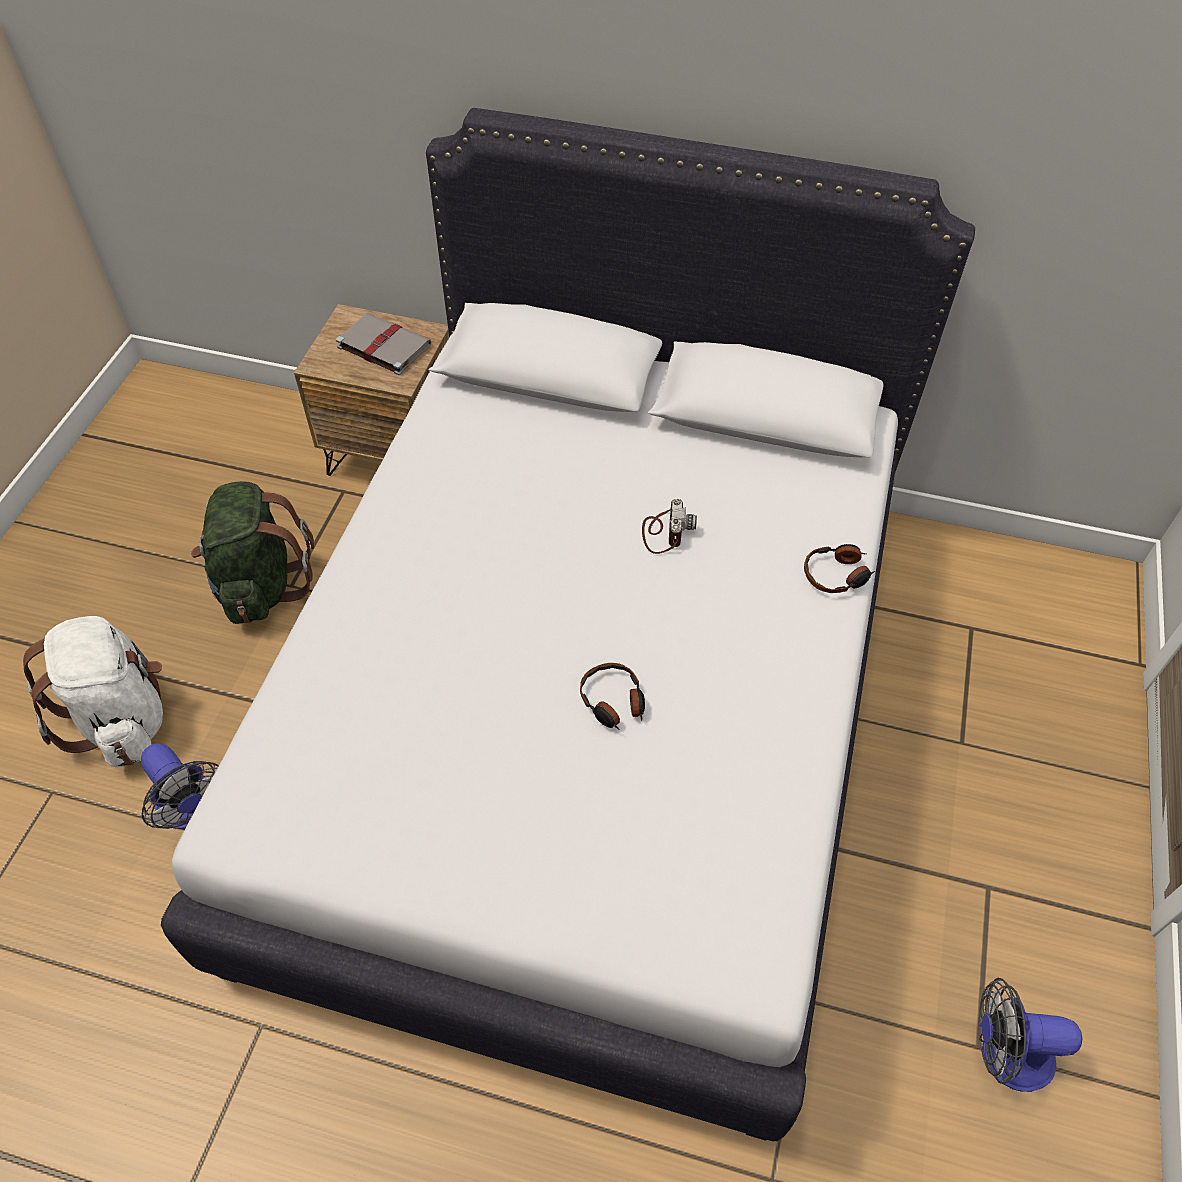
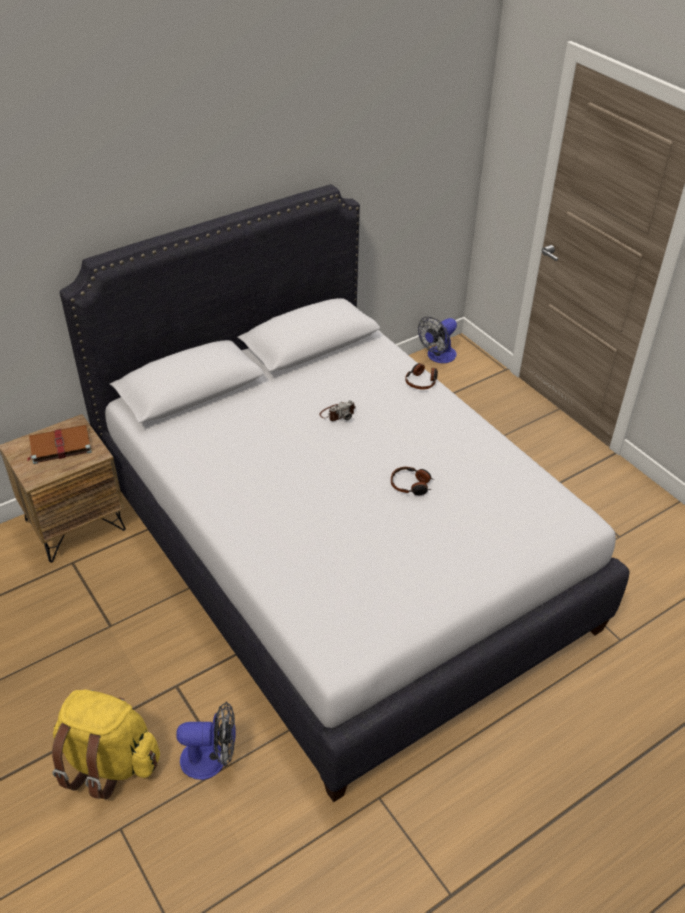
camera: 50 degrees left, 10 degrees down
(123, 719) = (108, 762): white backpack -> yellow backpack
(261, 585) = (92, 639): green backpack -> none
(382, 345) = (59, 446): grey book -> brown book
(665, 532) = (337, 414): camera -> camera turned 105 degrees clockwise
(1004, 1054) = (628, 531): fan -> fan (438, 357)

